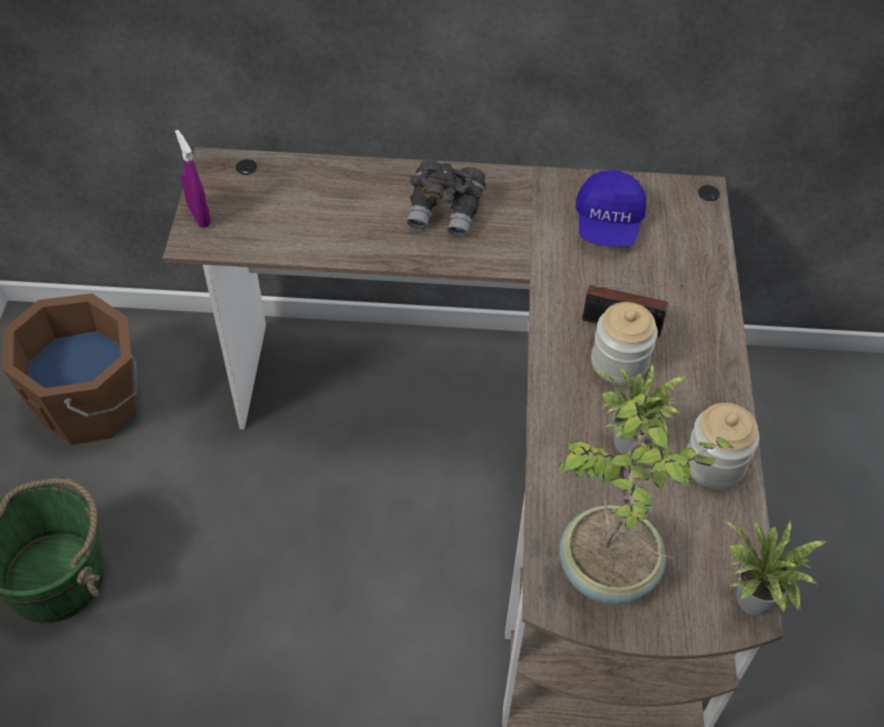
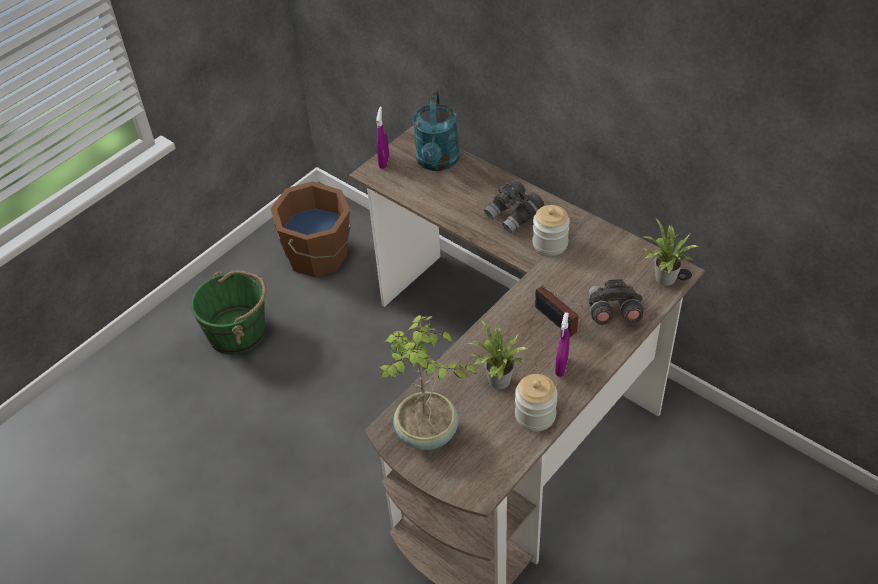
camera: 40 degrees right, 5 degrees down
(278, 184) = (437, 162): none -> turquoise watering can
(608, 224) = (601, 264): blue cap -> none
(619, 362) = (534, 338): jar -> jar (550, 244)
(677, 281) = (612, 313): none -> grey binoculars
(684, 382) = (561, 367): none -> purple spray bottle
(752, 602) = (486, 490): potted plant -> potted plant (663, 279)

